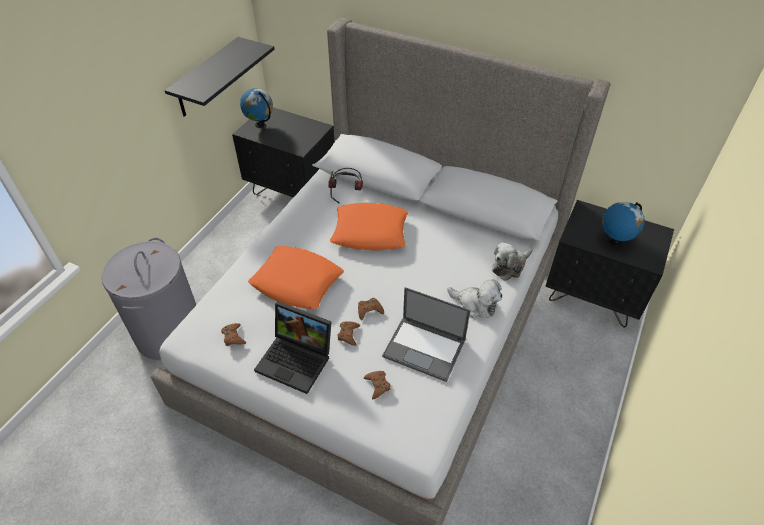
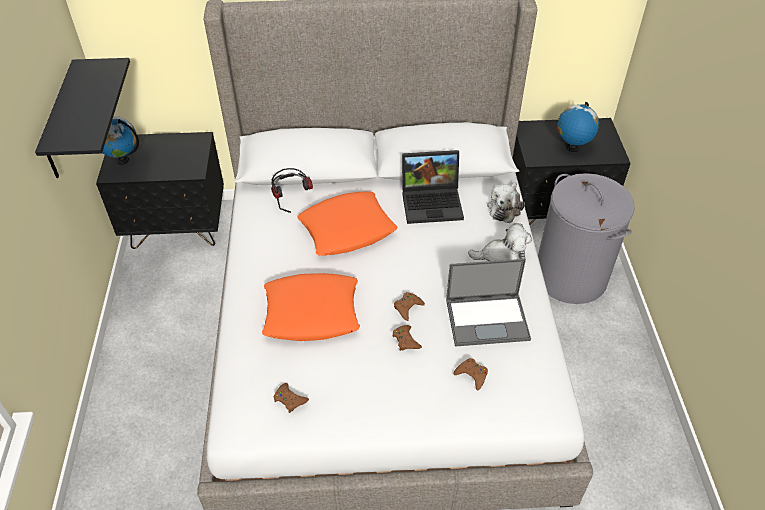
camera: 30 degrees left, 0 degrees up
(170, 333) = (146, 448): grey laundry basket -> grey laundry basket (571, 277)
(297, 360) = (375, 389): laptop -> laptop (433, 202)

